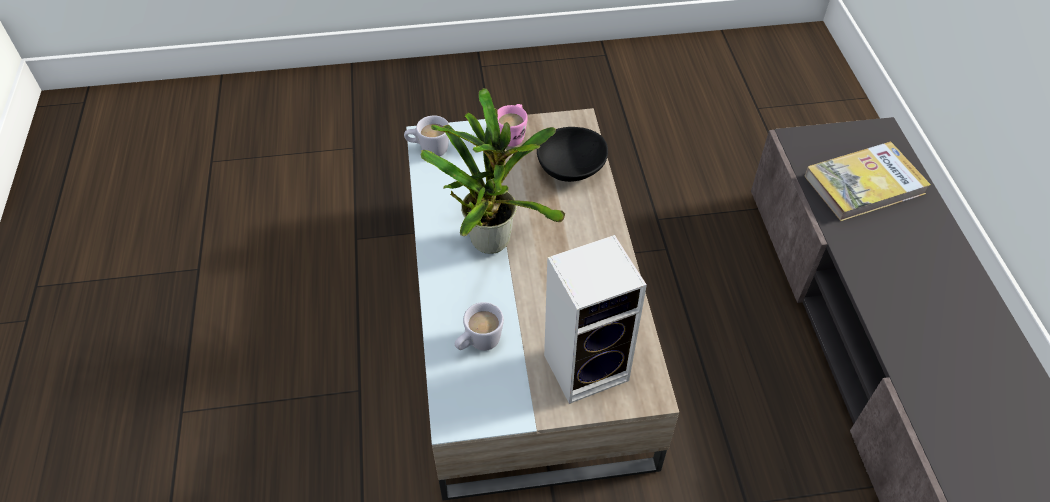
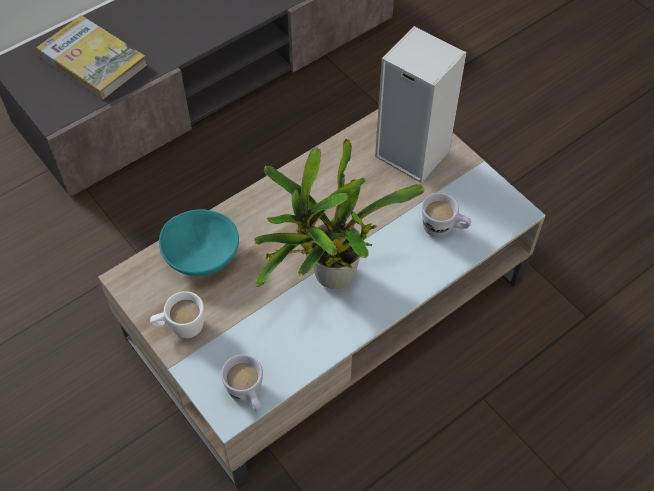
camera: 120 degrees left, 5 degrees up
(513, 135) = (181, 328): pink mug -> white mug
(570, 168) = (201, 256): black bowl -> turquoise bowl

